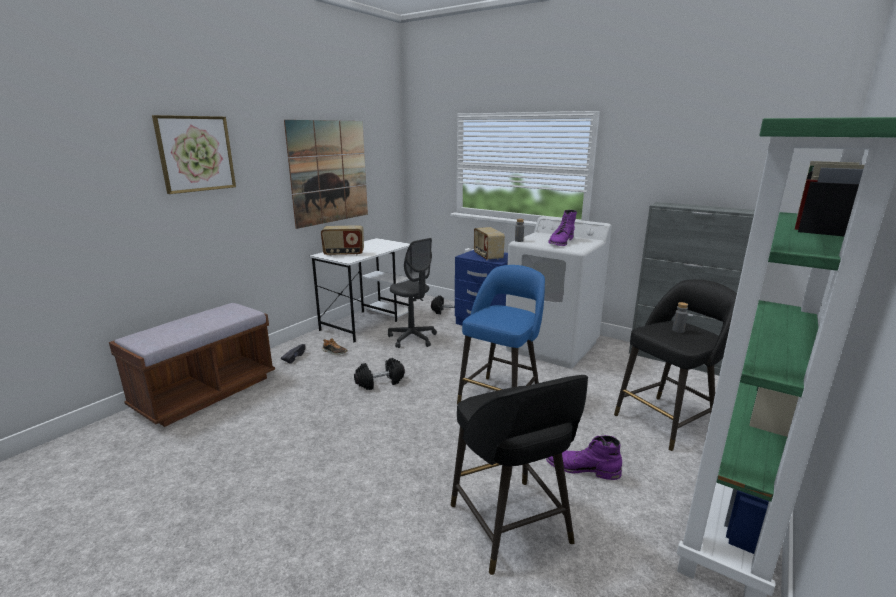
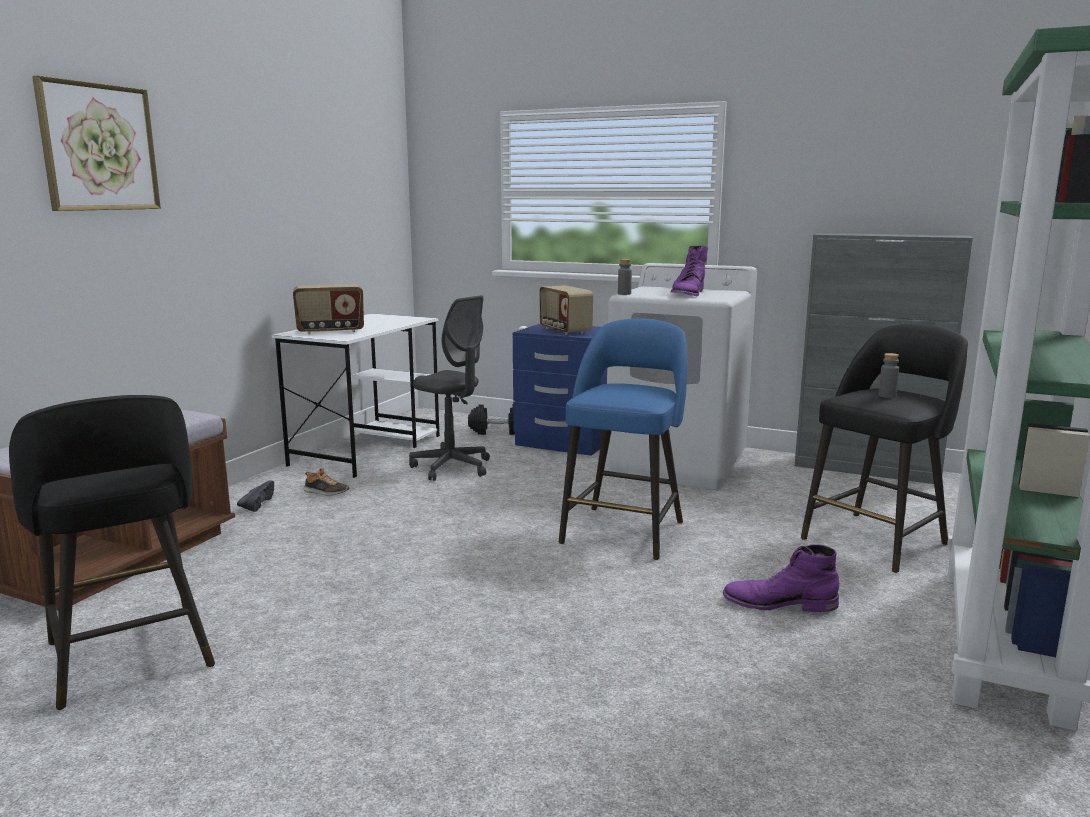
camera: 10 degrees left, 5 degrees down
(329, 172) = (300, 198): picture -> none
(380, 382) = (421, 526): black dumbbell -> none
(511, 526) = (702, 679): black stool -> black stool (130, 657)

